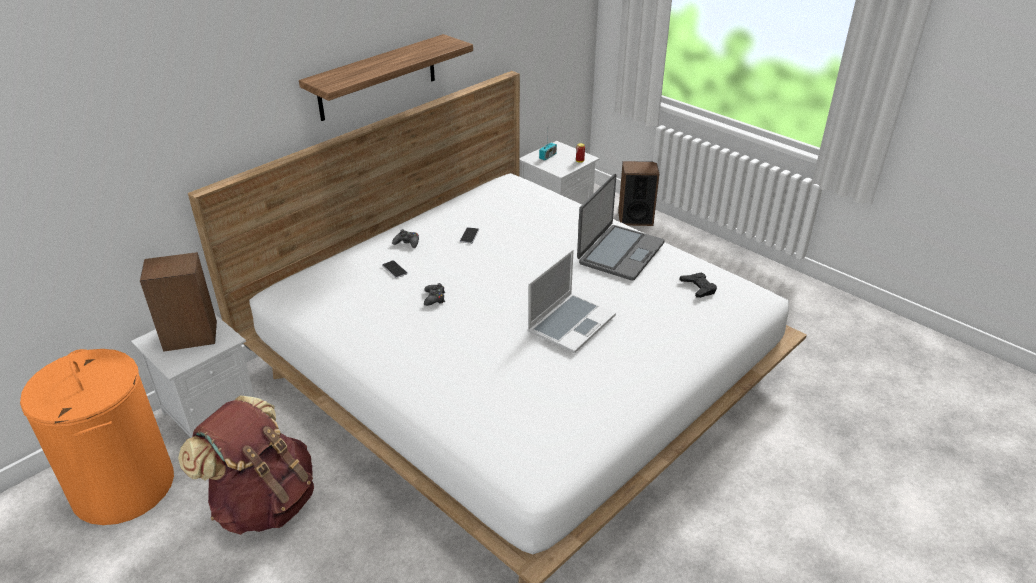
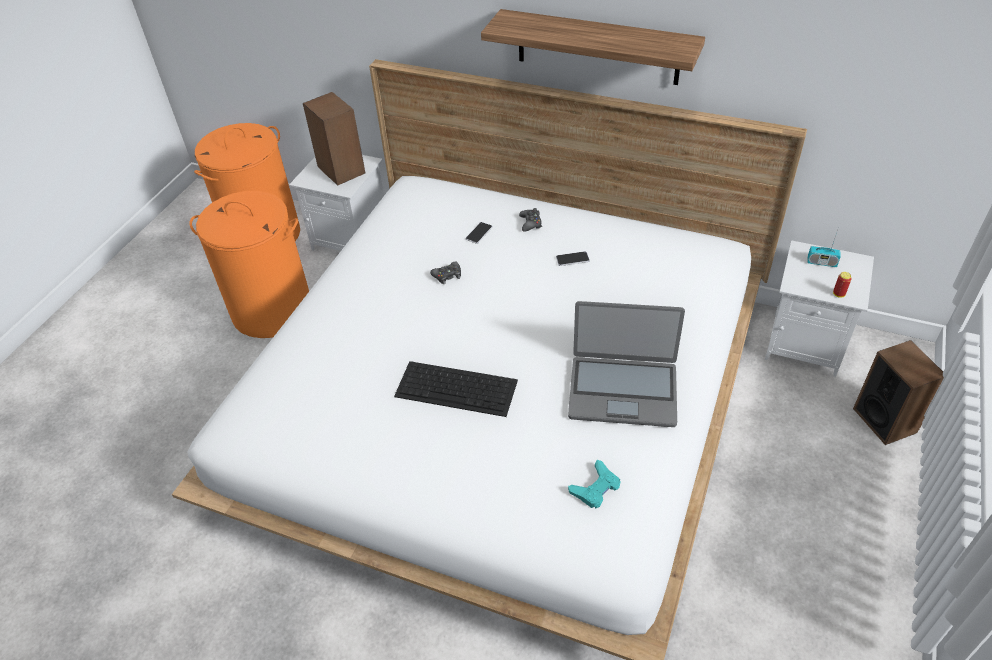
camera: 70 degrees right, 10 degrees up
(263, 502) = (272, 310): brown backpack -> orange laundry basket
(571, 323) = (457, 388): laptop -> keyboard
(698, 288) = (595, 488): black game controller -> turquoise game controller

